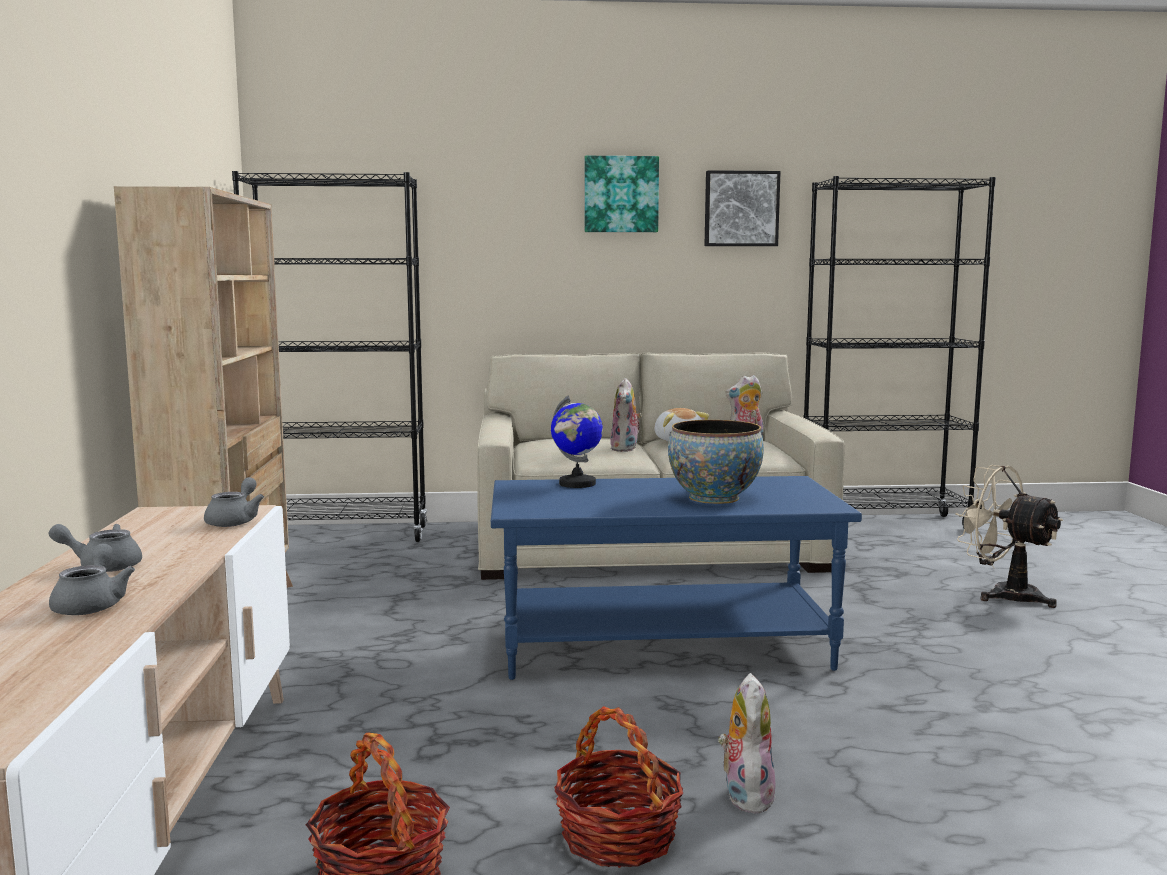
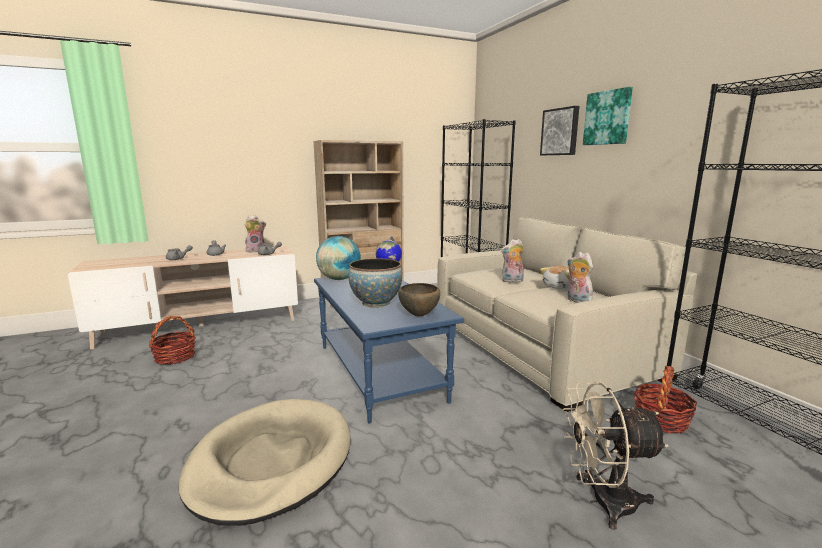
camera: 70 degrees right, 5 degrees up
(526, 505) = (339, 279): none -> globe
(617, 837) = (188, 388): basket -> basket (661, 420)
(741, 209) = (688, 120): picture -> picture (560, 132)
(745, 795) = (216, 409): plush toy -> plush toy (256, 251)
(790, 487) = (419, 315): none -> brown bowl
(935, 744) = (271, 462): none -> beige dog bed
(1003, 594) = (603, 502): beige fan -> beige fan turned 120 degrees counterclockwise

